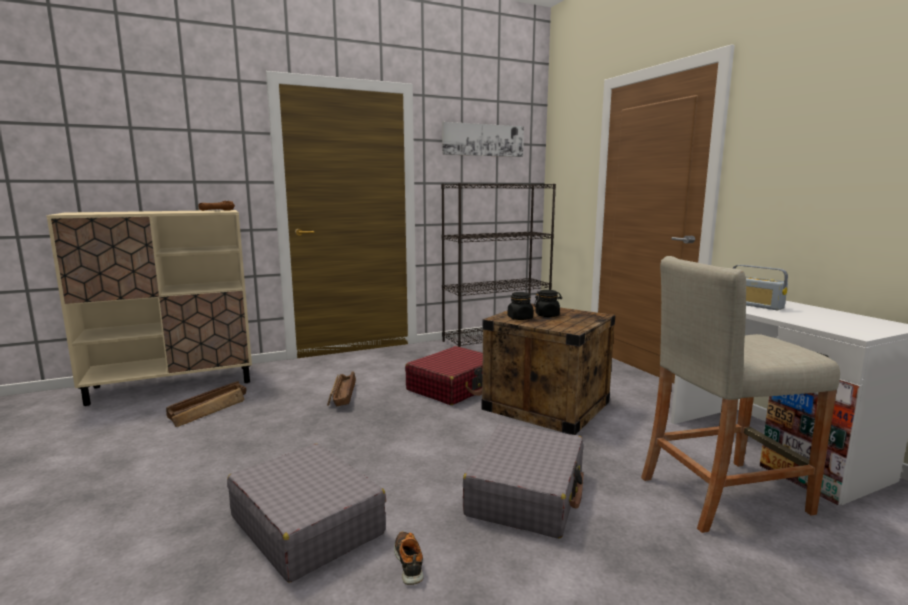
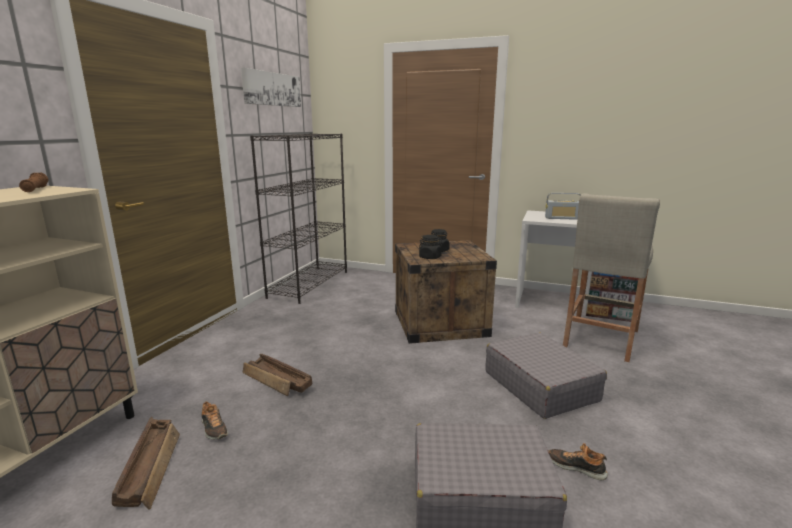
camera: 45 degrees left, 5 degrees up
(264, 405) = (214, 429): none -> shoe
(454, 387) = (356, 334): red suitcase -> none

